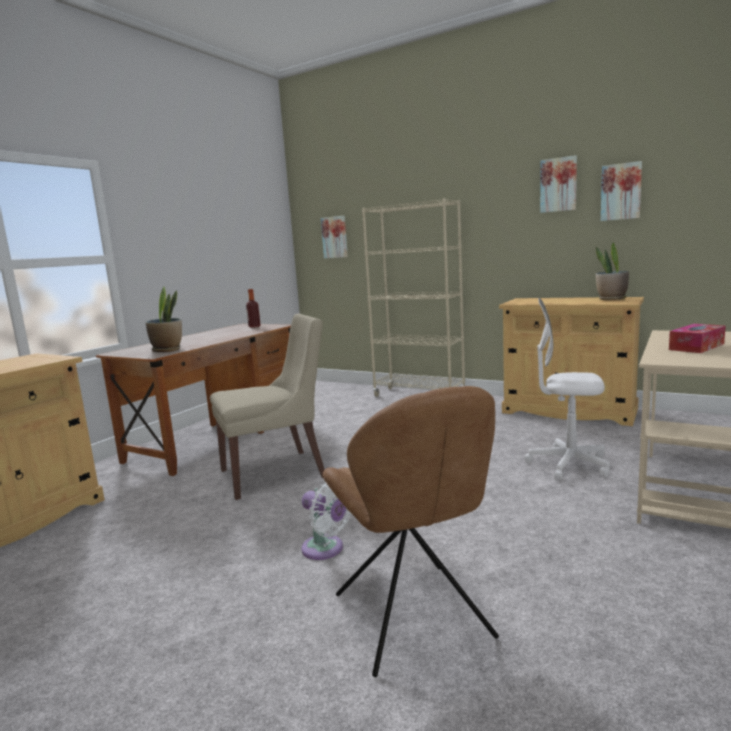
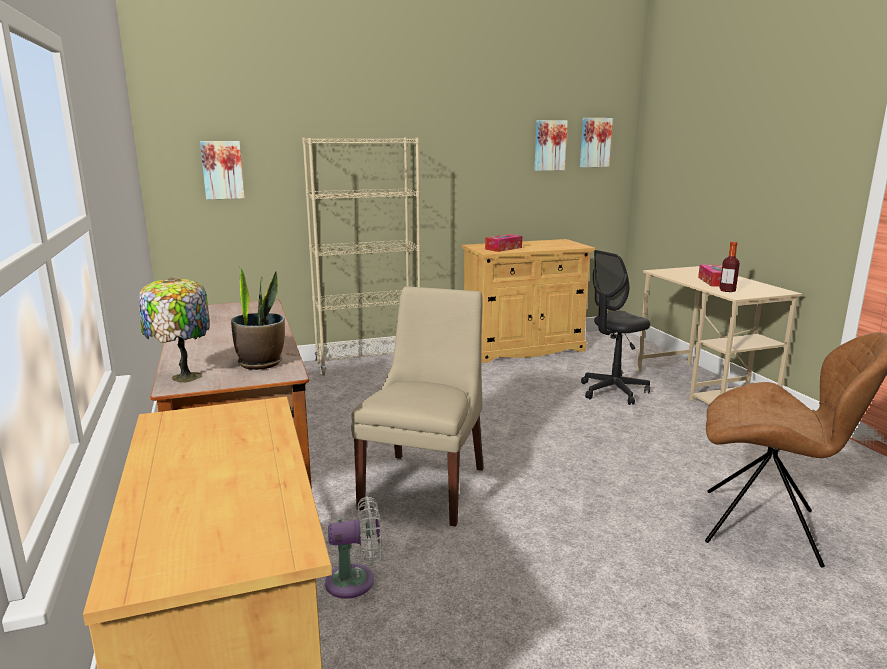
camera: 50 degrees left, 5 degrees up
(129, 350) = (184, 377): none -> table lamp
(254, 326) = (227, 309): bottle -> bottle (727, 290)
(326, 549) = (626, 520): white fan -> white fan (355, 581)
(537, 301) = (503, 248): none -> tissue box
(558, 185) = (500, 132): picture -> picture (594, 142)
(568, 464) = (613, 391): white office chair -> black office chair
(611, 299) = (554, 243): potted plant -> none

